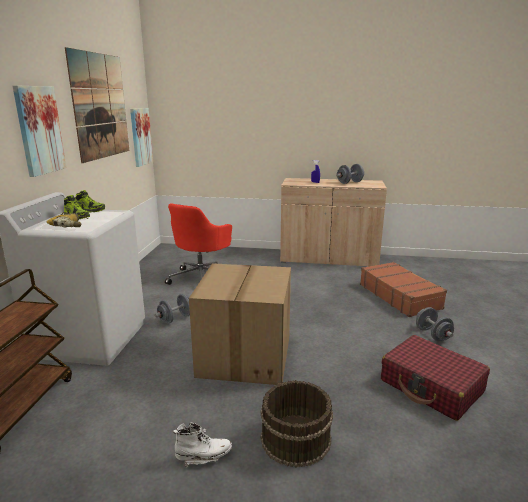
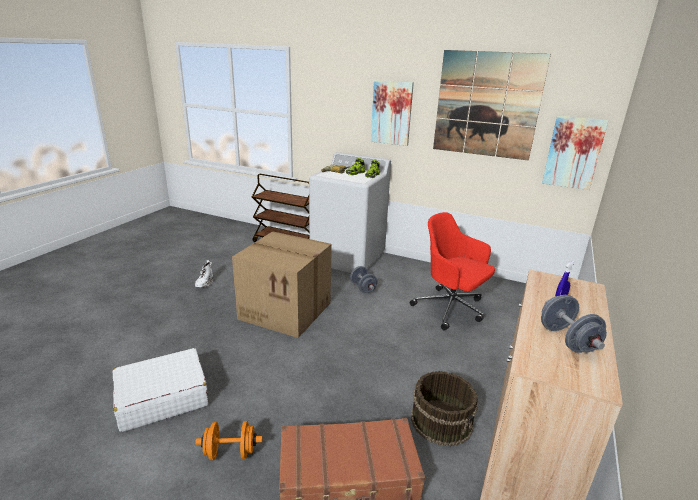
camera: 105 degrees right, 5 degrees up
(295, 438) = (186, 313): brown bucket -> brown bucket (442, 421)
(431, 386) = (162, 398): red suitcase -> white suitcase
(432, 335) = (230, 452): grey dumbbell -> orange dumbbell

